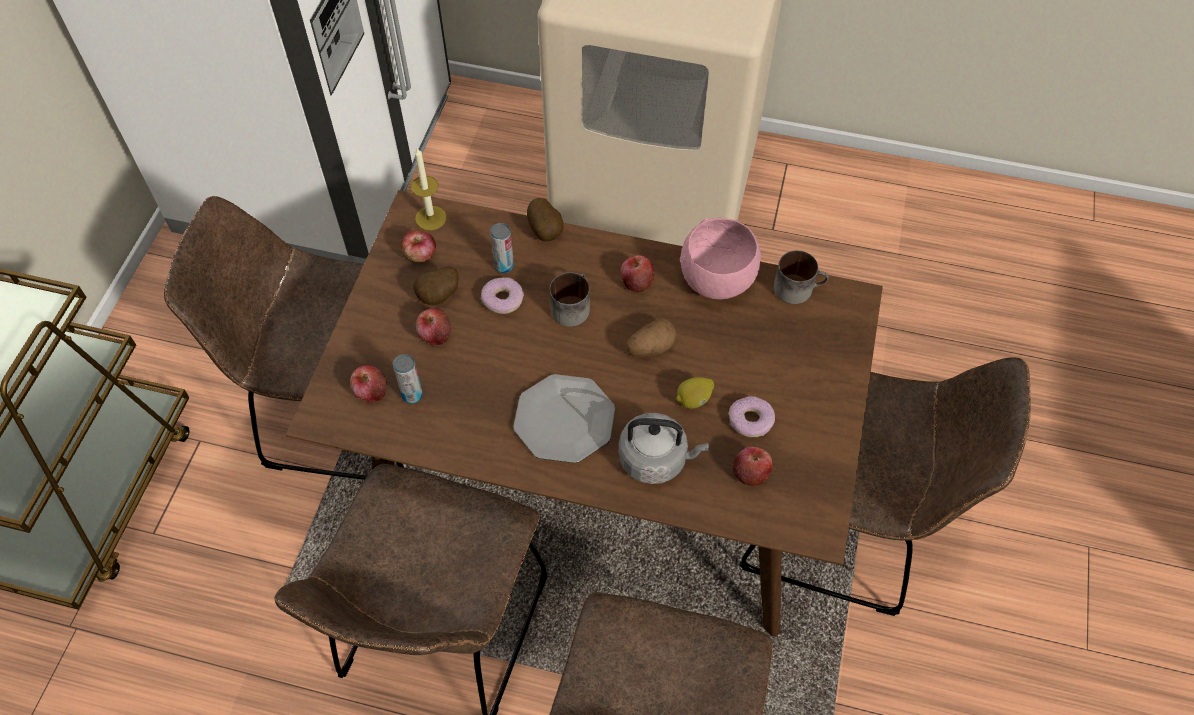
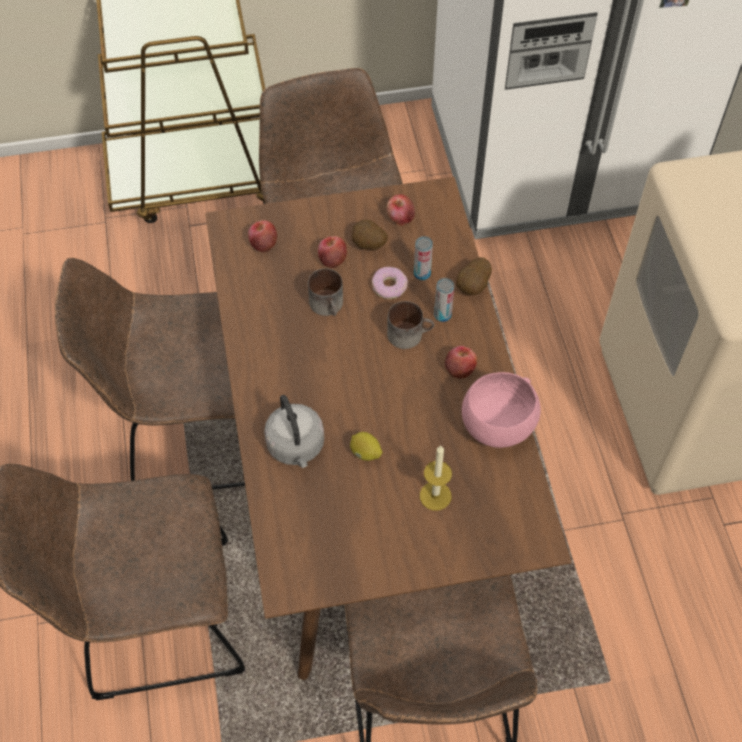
camera: 65 degrees right, 0 degrees up
(412, 395) = (273, 268): can -> can (442, 315)
(430, 218) = (439, 208): candle -> candle (435, 496)
(564, 419) = (301, 372): plate -> none
(650, 347) = (400, 404): potato -> none
(750, 421) = (367, 502): donut -> none
(750, 473) = (316, 519): apple -> none
(798, 287) = (527, 492): mug -> mug (329, 305)

